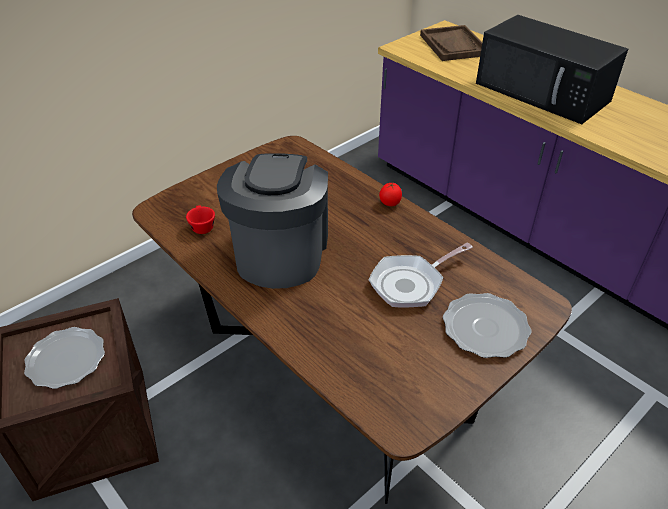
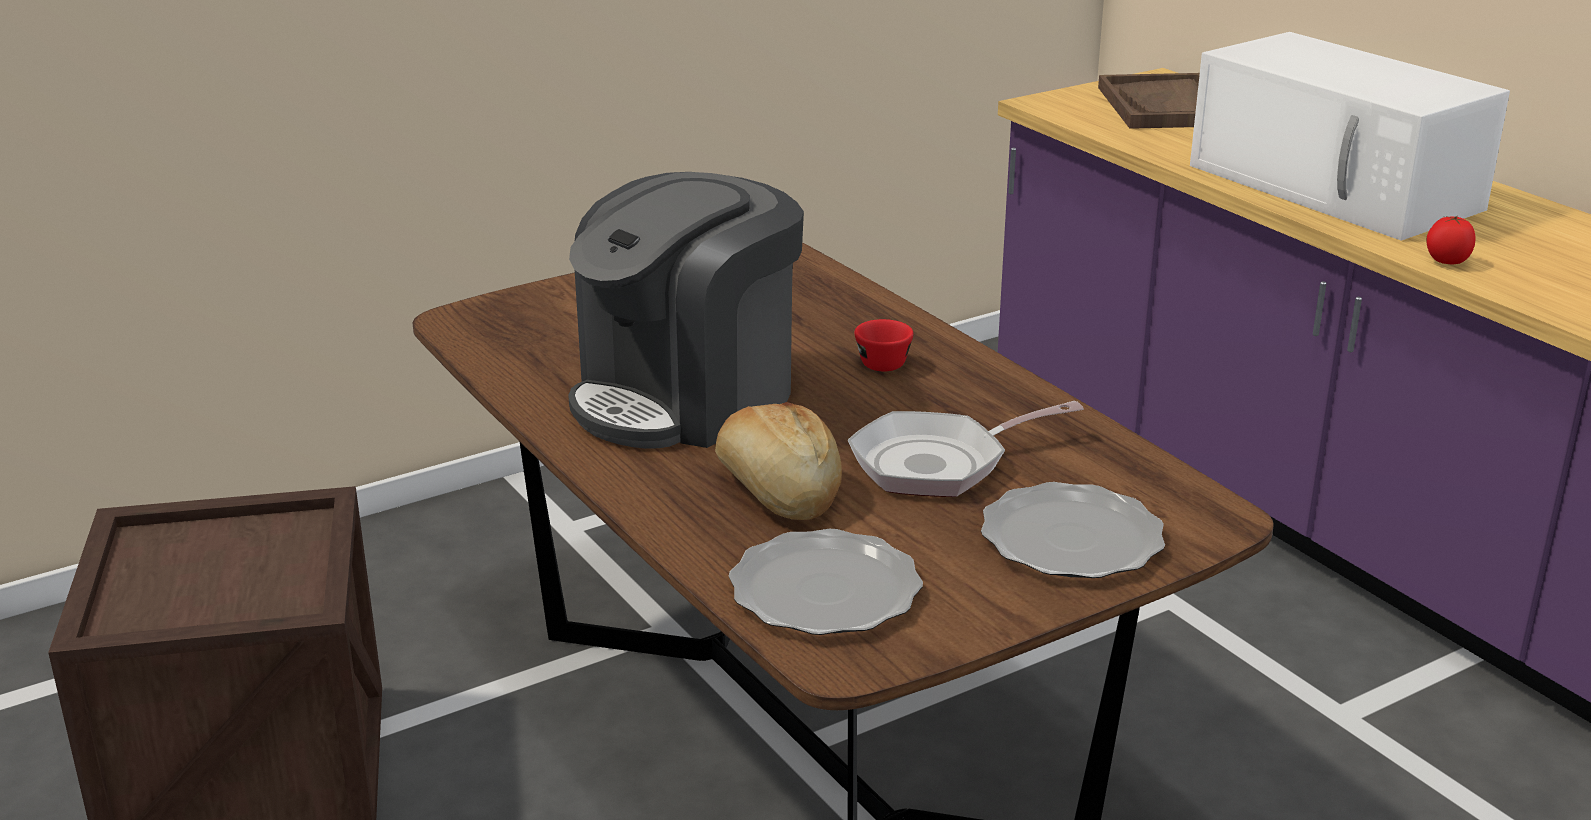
camera: 10 degrees right, 15 degrees down
(66, 359) = (228, 570): plate -> plate (825, 590)
(201, 226) = (542, 349): red cup -> red cup (880, 361)
(280, 252) = (686, 397): coffee machine -> coffee machine turned 150 degrees counterclockwise
(340, 313) = (777, 491): none -> bread
(389, 203) = (940, 346): tomato -> tomato (1446, 262)
(544, 92) = (1338, 188): black microwave -> white microwave

